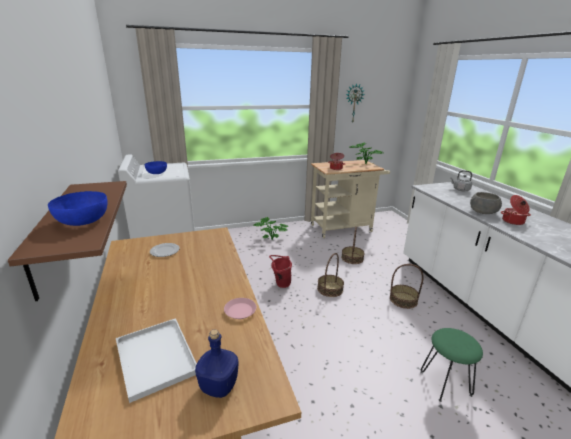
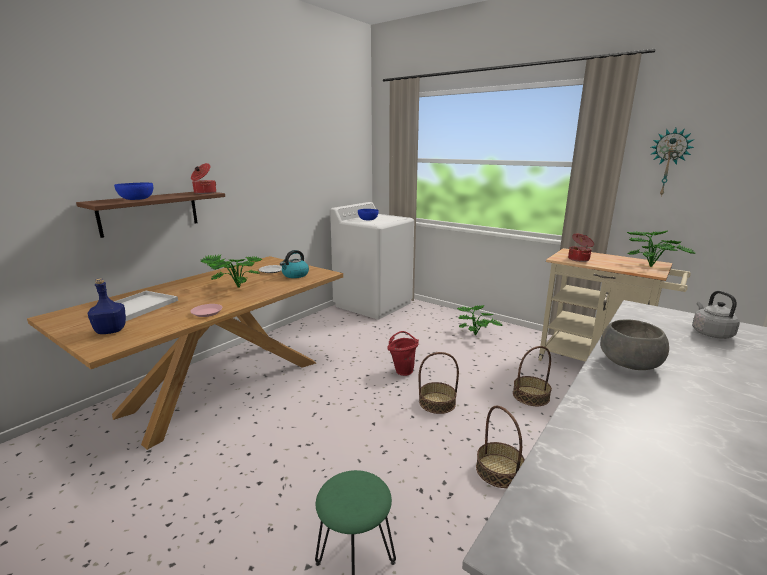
camera: 55 degrees right, 5 degrees down
(186, 281) = (234, 288): none -> potted plant
(199, 245) = (295, 275): none -> kettle
(513, 221) = (643, 396): cooking pot -> cooking pot (204, 193)

